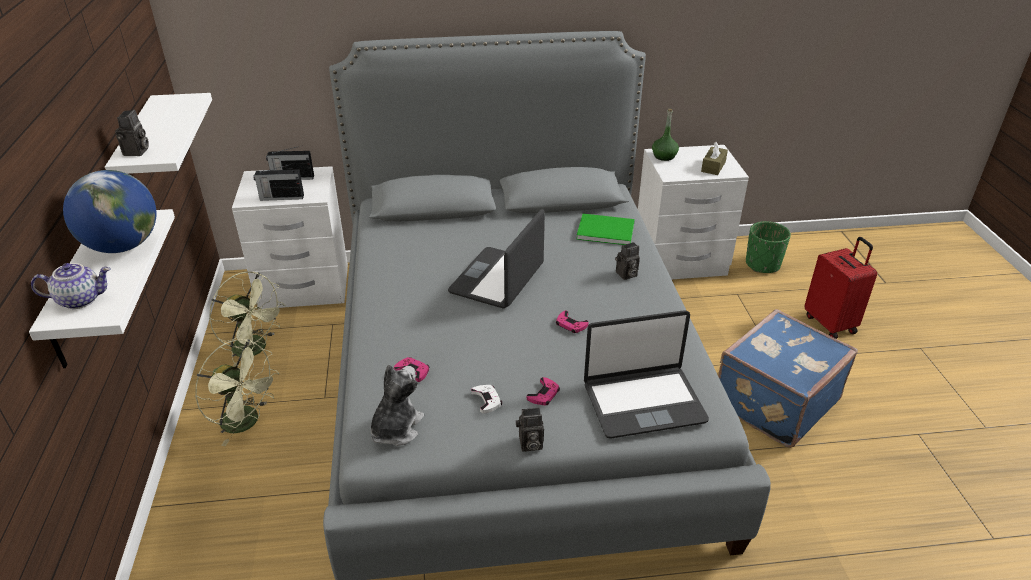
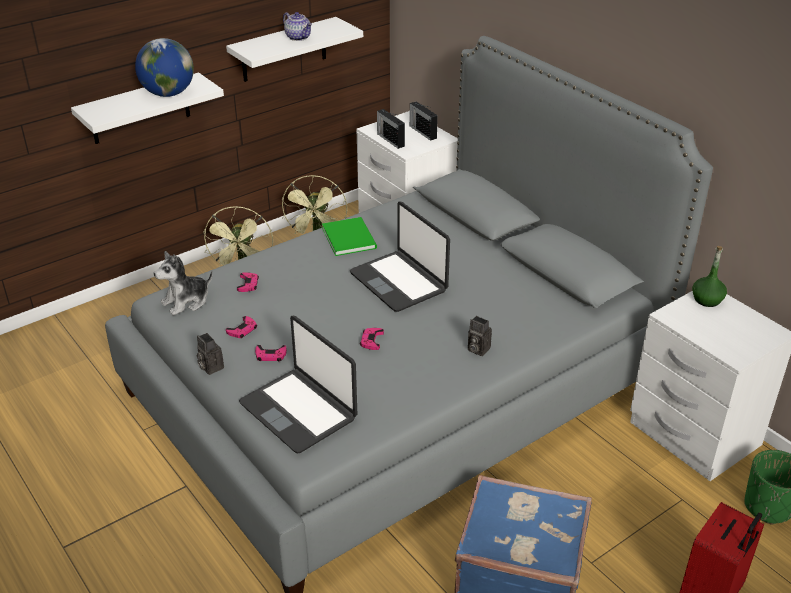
camera: 60 degrees right, 0 degrees up
(81, 299) = (107, 106): teapot -> teapot (299, 37)
(137, 152) = (252, 46): camera -> none
(396, 428) = (186, 301): plush toy -> plush toy turned 150 degrees clockwise
(487, 400) = (242, 330): white game controller -> pink game controller
(498, 279) = (399, 282): laptop -> laptop turned 120 degrees counterclockwise
(604, 230) = (540, 313): green book -> green book (349, 237)
(713, 167) = (728, 339): brown tissue box -> none

